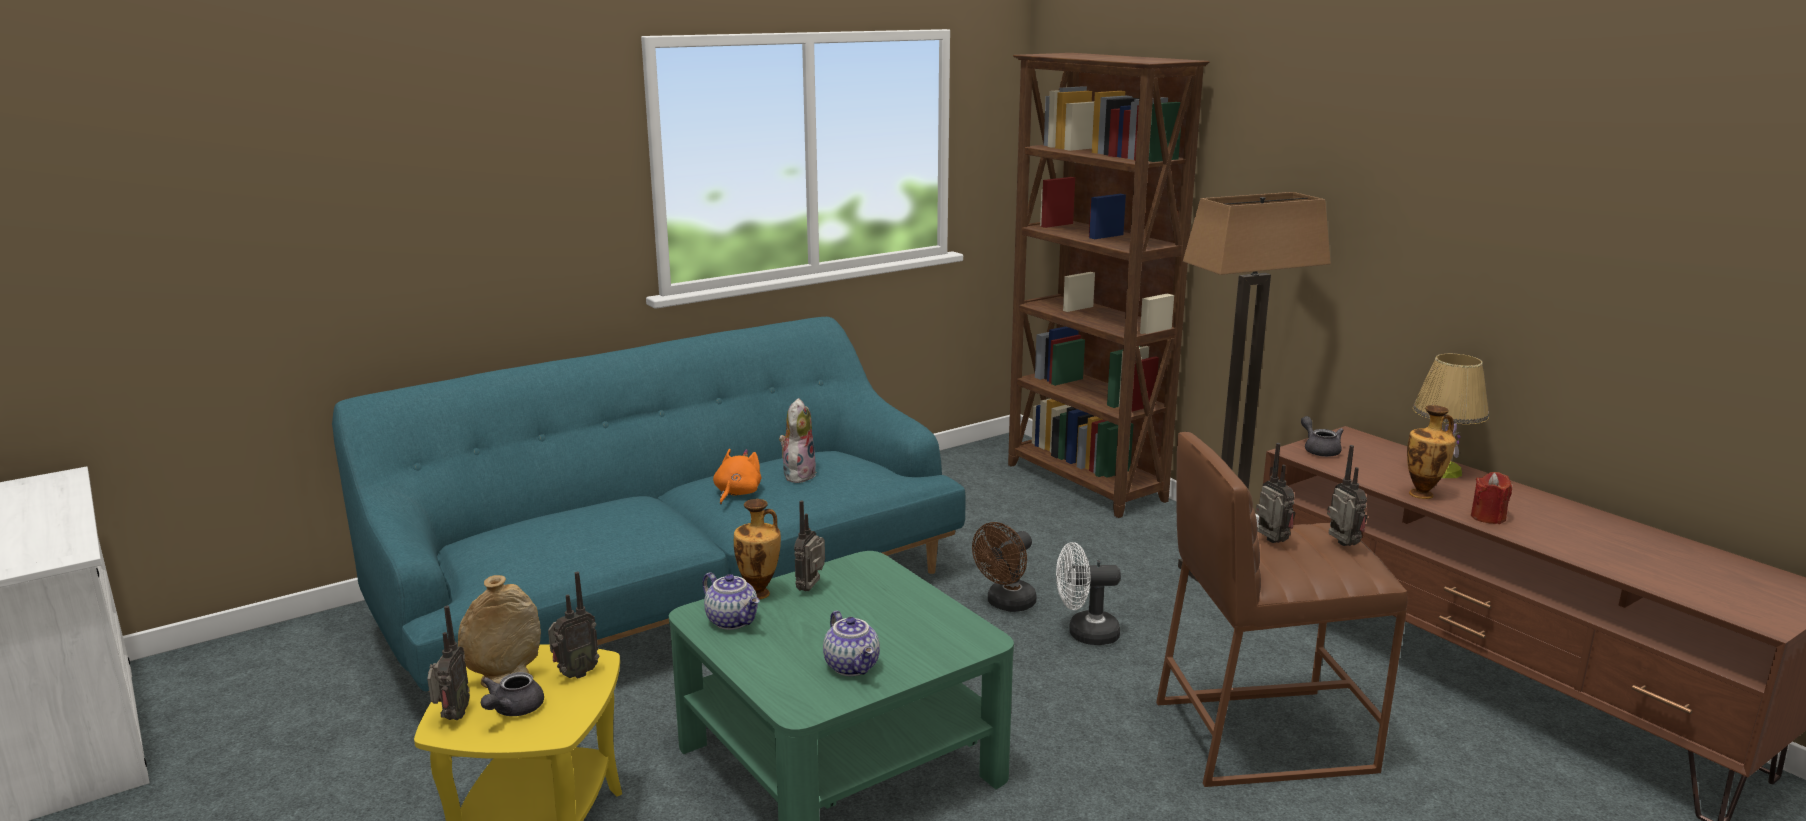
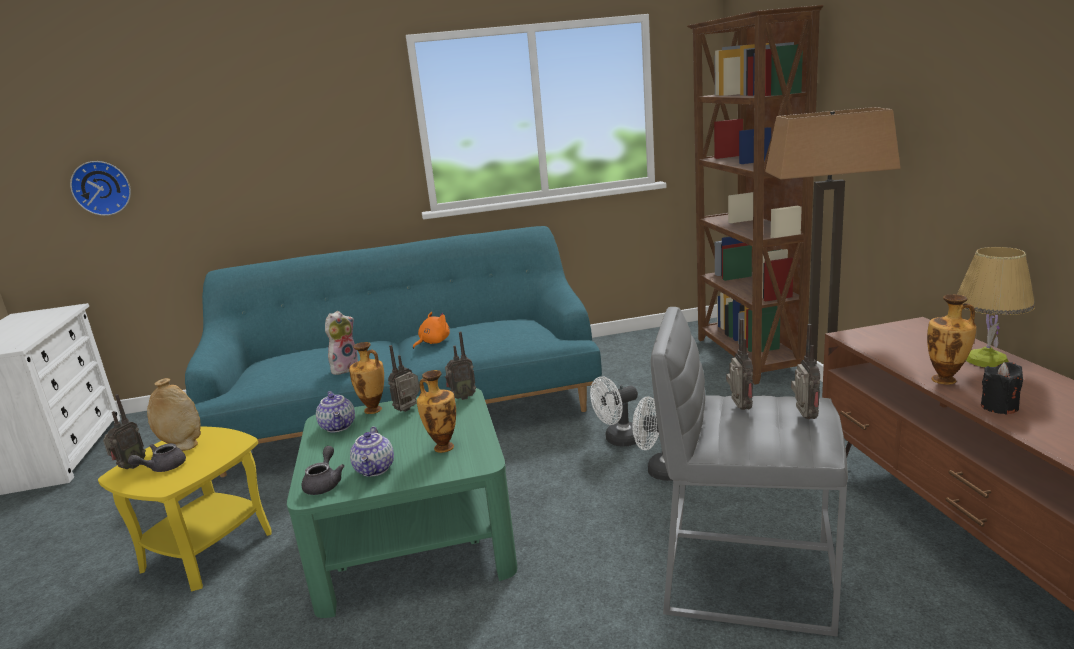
camera: 25 degrees right, 0 degrees up
(130, 262) = (102, 187): none -> wall clock
(575, 674) = (219, 449): radio -> radio (462, 397)
(798, 474) = (482, 332): plush toy -> plush toy (345, 368)
(912, 628) = (443, 447): none -> vase
(1006, 604) = (618, 440): brown fan -> white fan
(1260, 735) = (746, 578): brown stool -> grey stool
(1319, 450) = (876, 335): grey teapot -> grey teapot (325, 483)
(1488, 517) = (999, 407): red candle -> black candle

